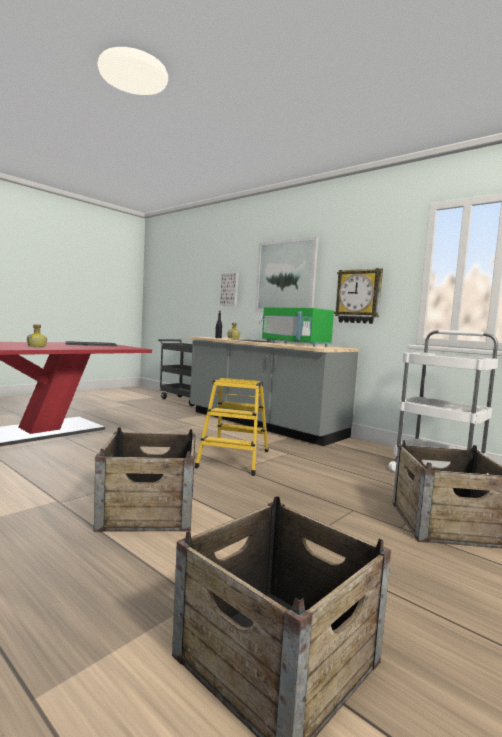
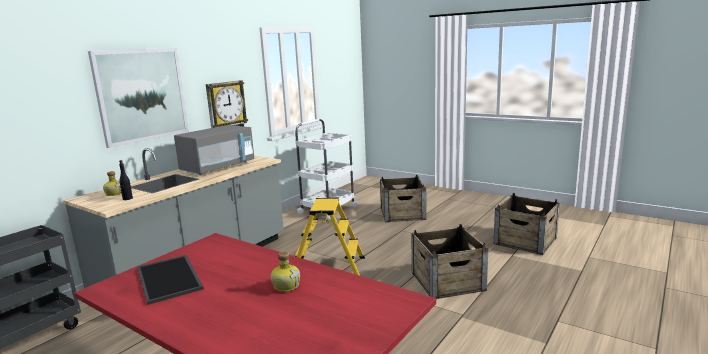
camera: 95 degrees left, 10 degrees up
(230, 289) = (38, 125): picture -> none
(295, 344) = (218, 167): green microwave -> grey microwave

